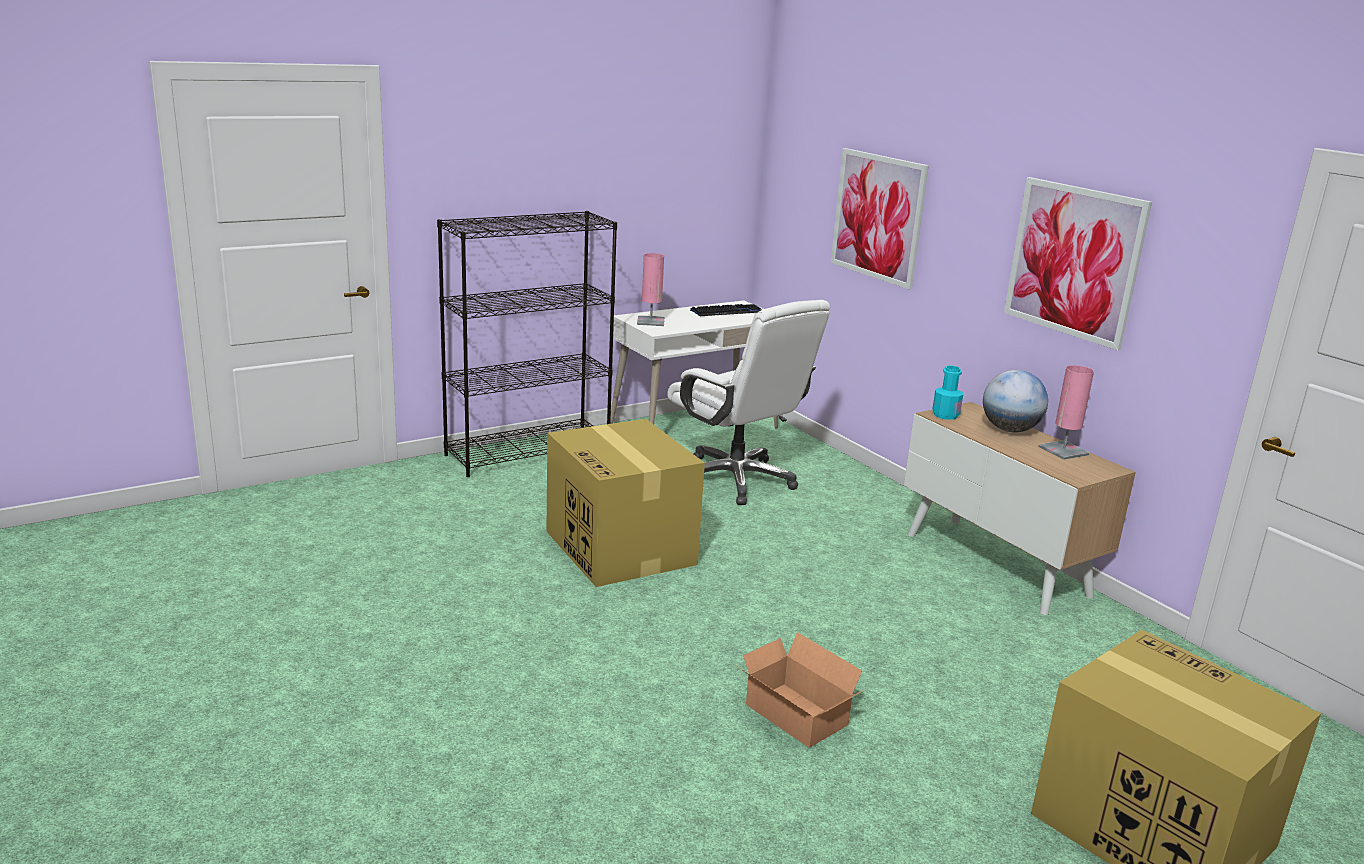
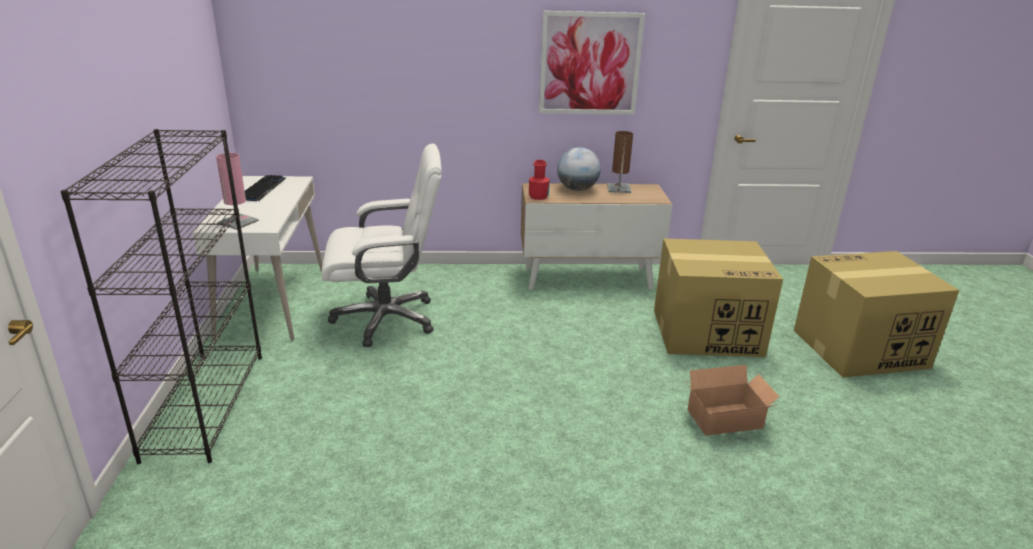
camera: 60 degrees left, 5 degrees up
(621, 548) = (447, 414): cardboard box -> cardboard box (708, 332)
(877, 217) = (391, 67): picture -> none
(945, 415) = (538, 196): turquoise bottle -> red bottle
(1063, 451) = (618, 188): pink table lamp -> brown table lamp

